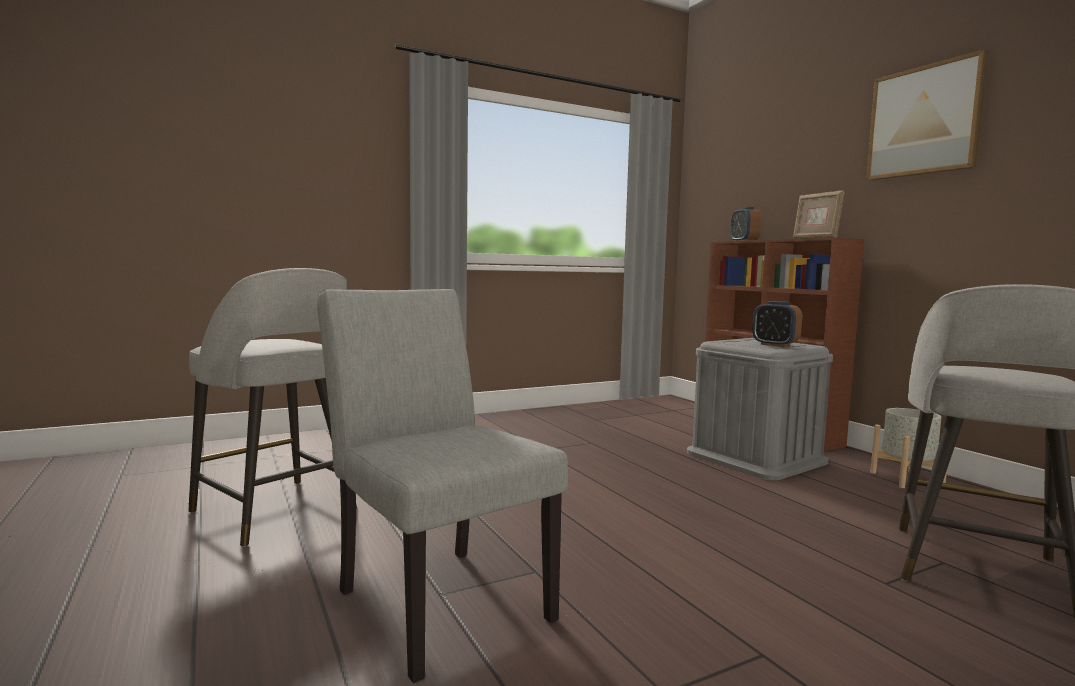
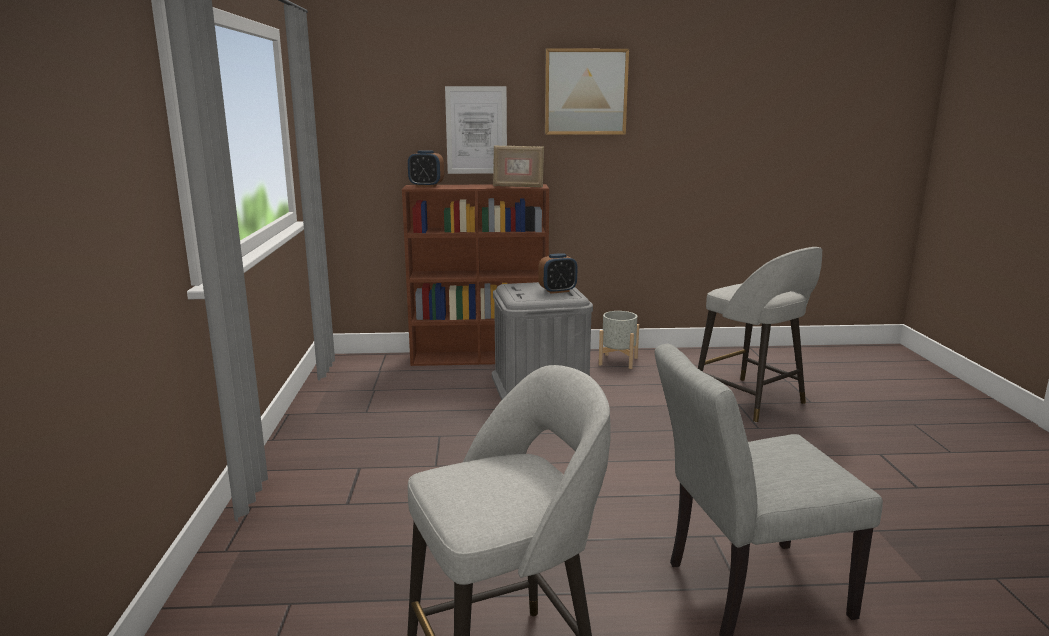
camera: 65 degrees left, 10 degrees up
(802, 184) = (476, 130): none -> picture

